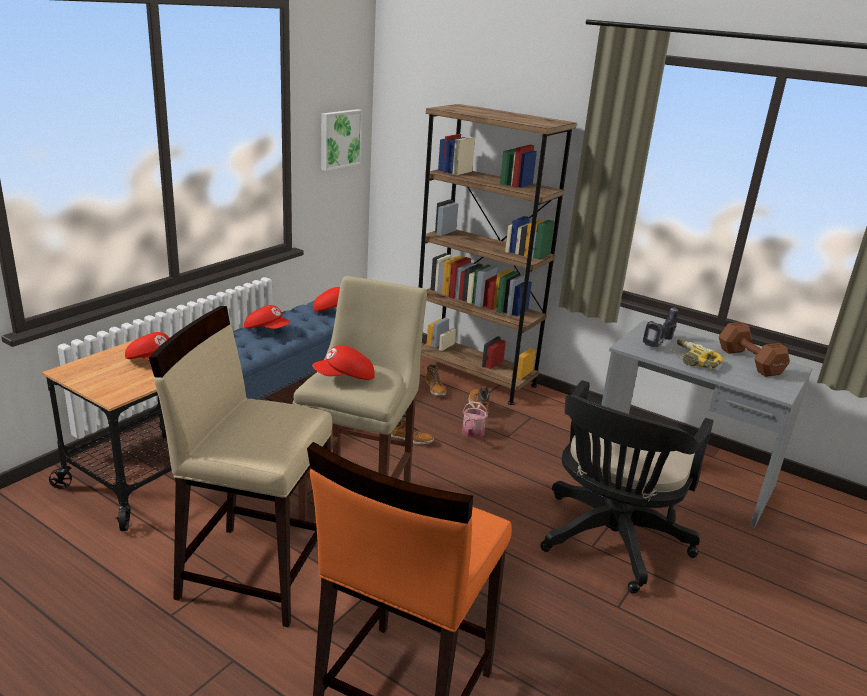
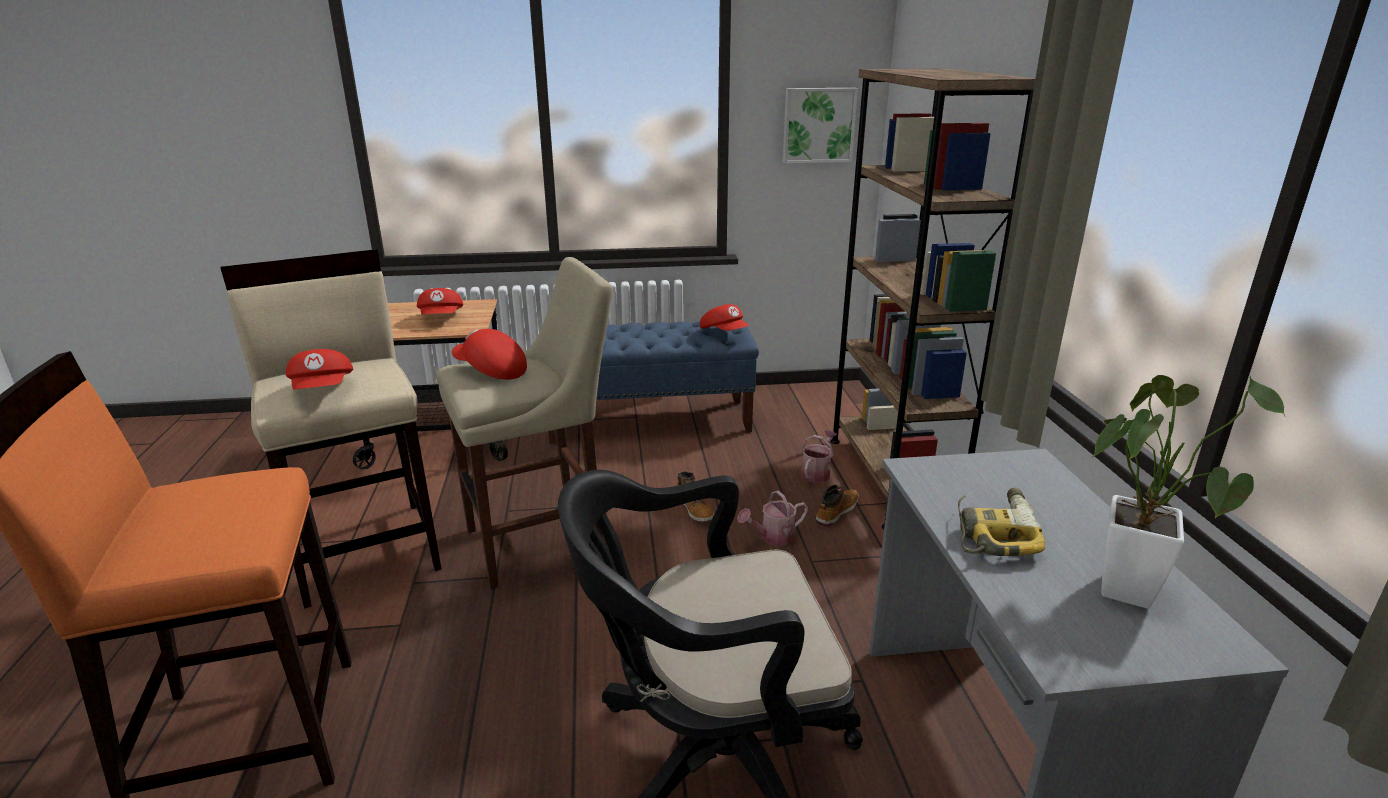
camera: 50 degrees right, 0 degrees up
(267, 329) = (626, 331): red cap -> red cap (324, 390)
(435, 389) = (817, 472): boot -> watering can
(660, 344) = (987, 487): power drill -> none
(749, 361) = (1126, 583): brown dumbbell -> potted plant

